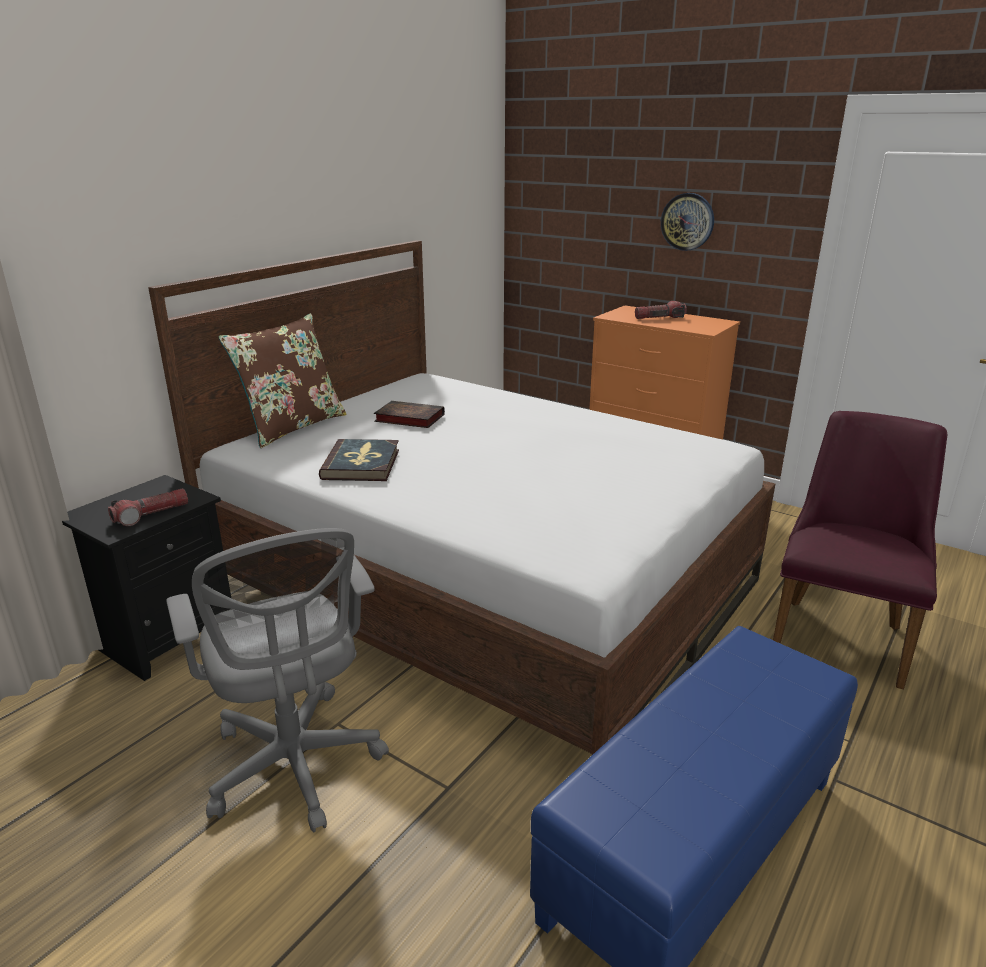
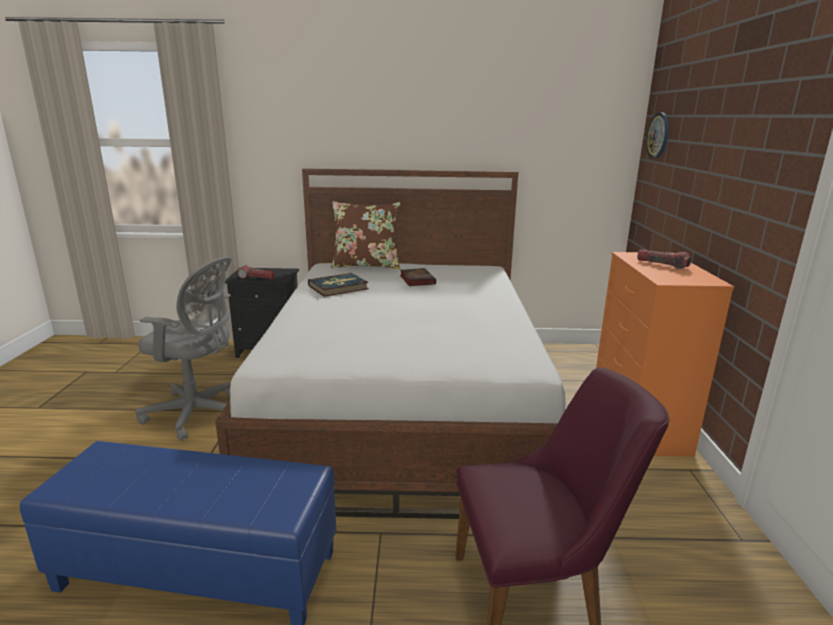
camera: 55 degrees right, 5 degrees down
(296, 767) = (198, 414): grey office chair -> grey office chair turned 105 degrees counterclockwise
(687, 221) = (723, 178): wall clock -> wall clock (658, 135)

